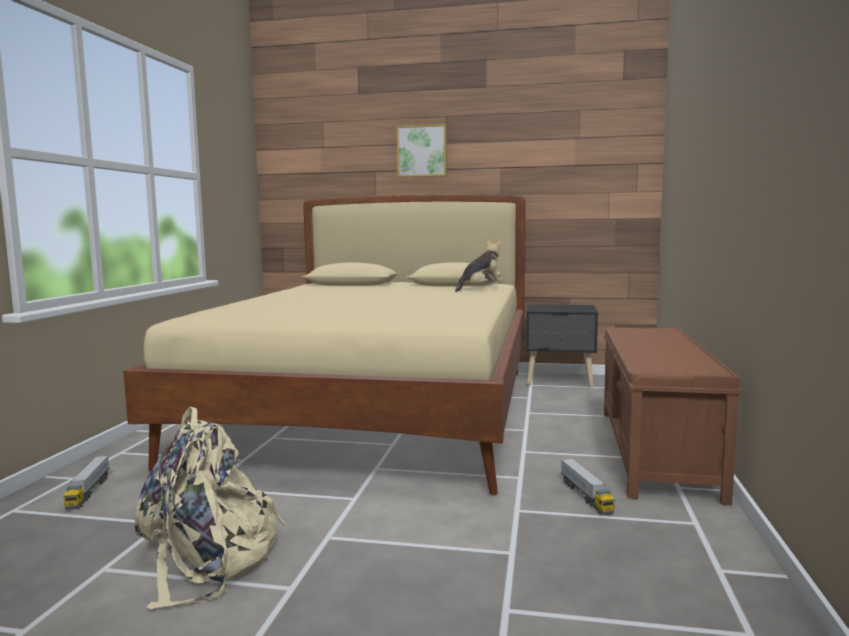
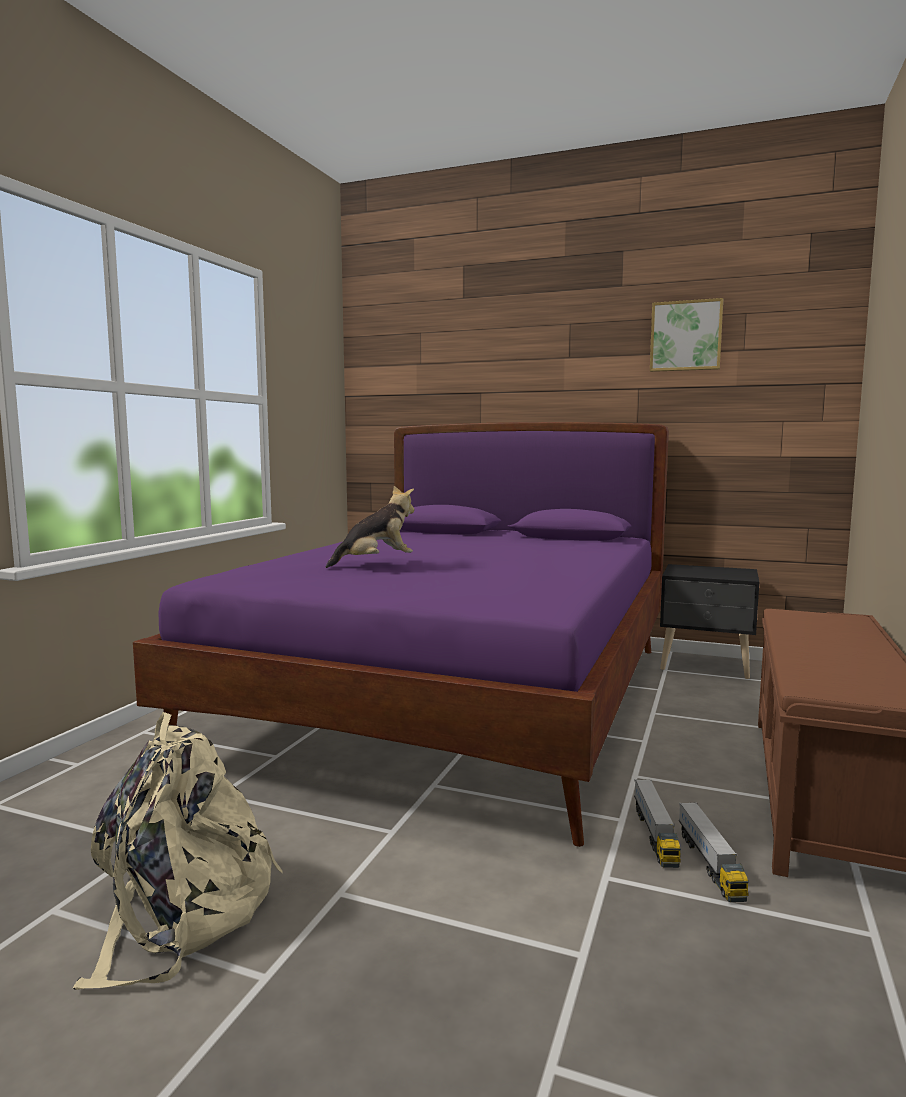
camera: 10 degrees right, 0 degrees up
(88, 492) = (86, 786): toy truck -> toy truck (655, 835)
(378, 412) = (459, 698): beige bed -> purple bed
(422, 151) = (539, 368): picture -> picture (686, 336)
(480, 289) = (599, 547): plush toy -> plush toy (376, 563)

